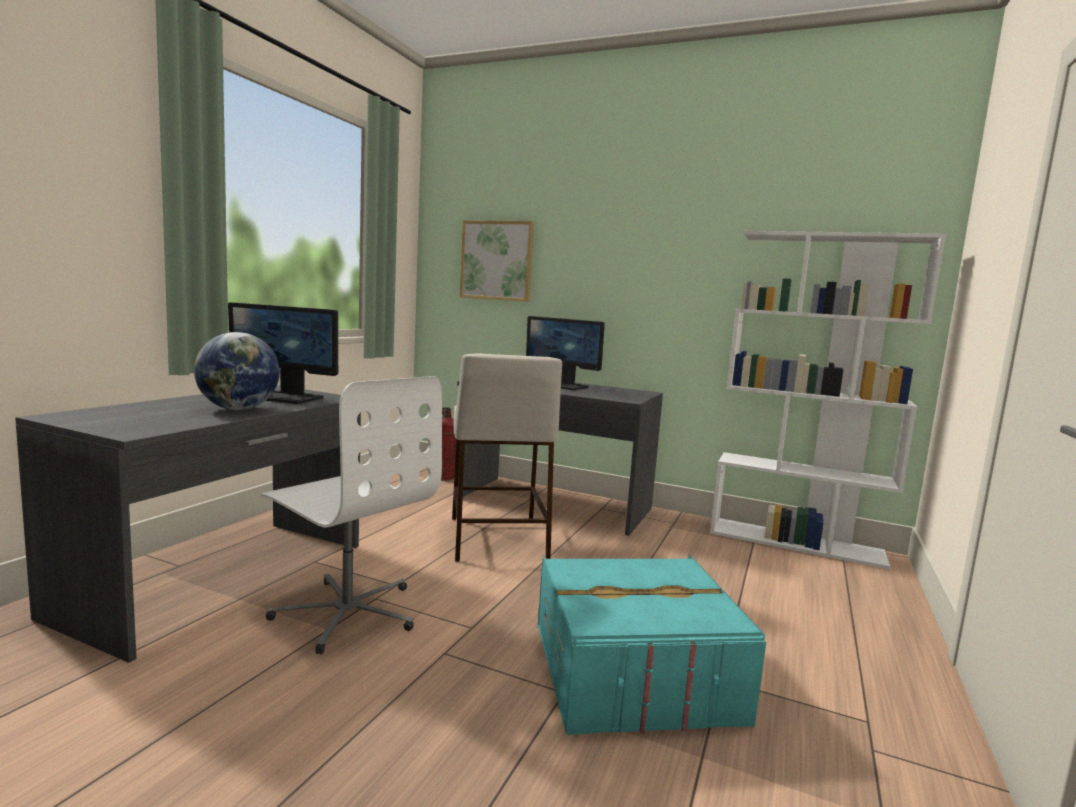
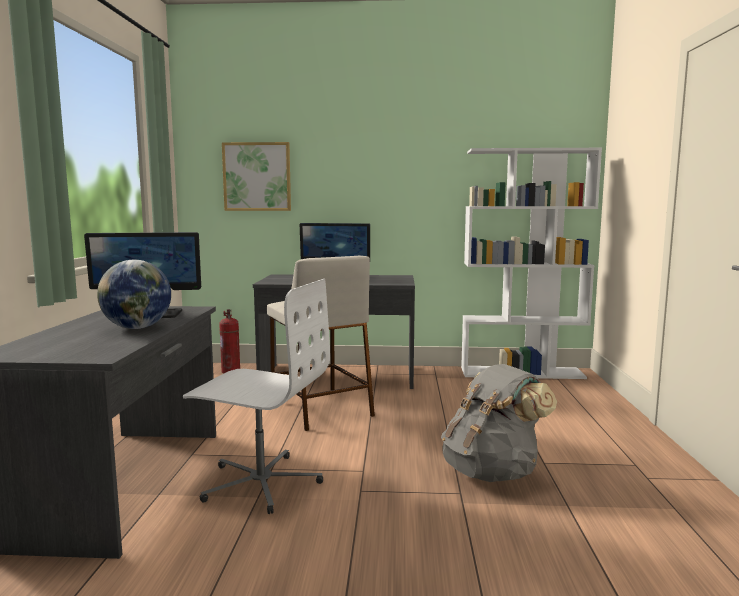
camera: 20 degrees left, 0 degrees up
(634, 673) = (492, 472): turquoise storage box -> grey backpack

